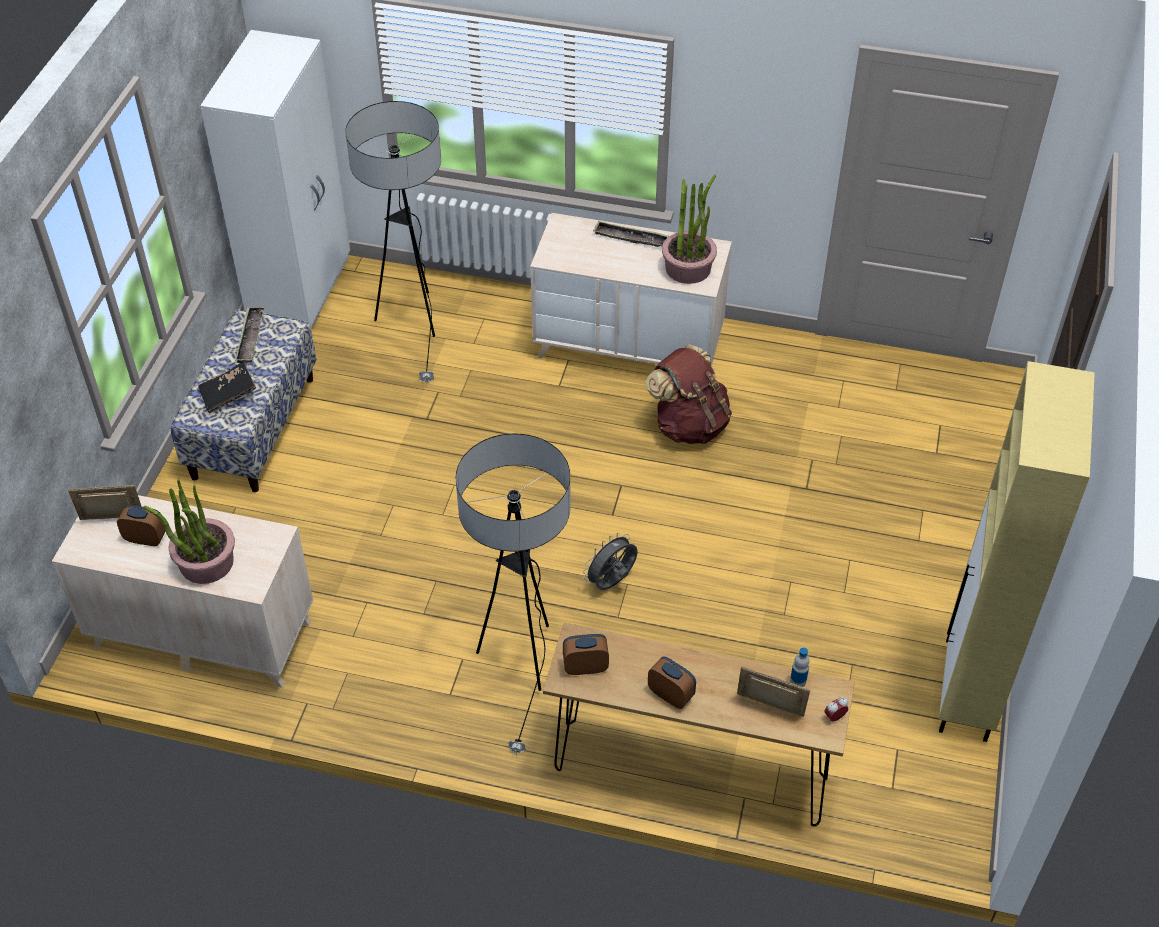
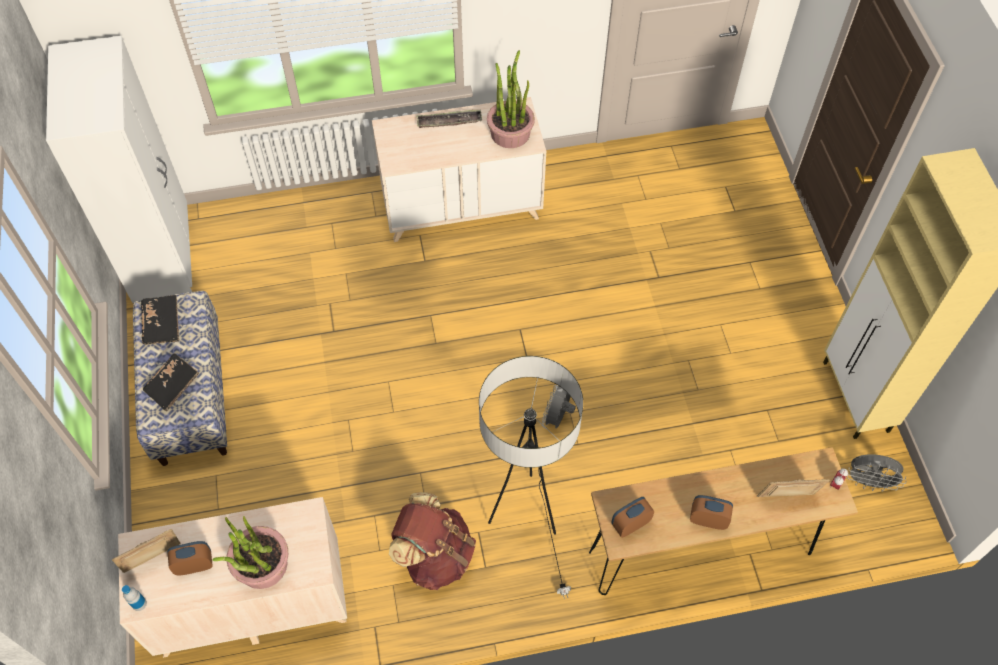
camera: 25 degrees left, 10 degrees up
(250, 338) = (162, 324): tray -> black book
(413, 323) = (275, 248): floor lamp -> none
(689, 424) = (543, 256): brown backpack -> brown backpack (435, 555)
(798, 681) = (793, 465): bottle -> bottle (139, 603)
(929, 782) = (868, 482): none -> grey fan

